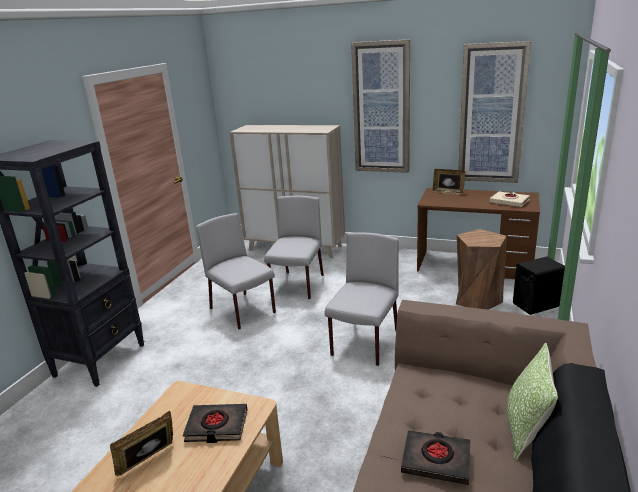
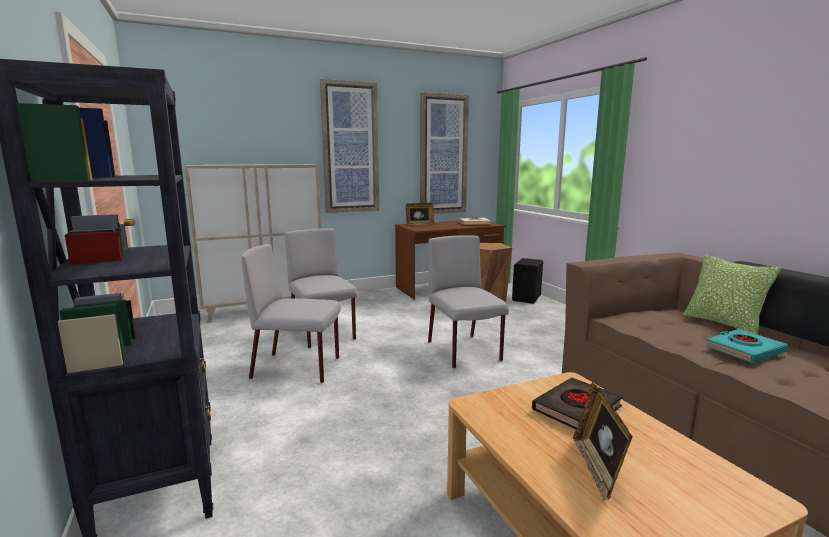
camera: 45 degrees left, 10 degrees down
(436, 460) = (744, 350): black book -> turquoise book

